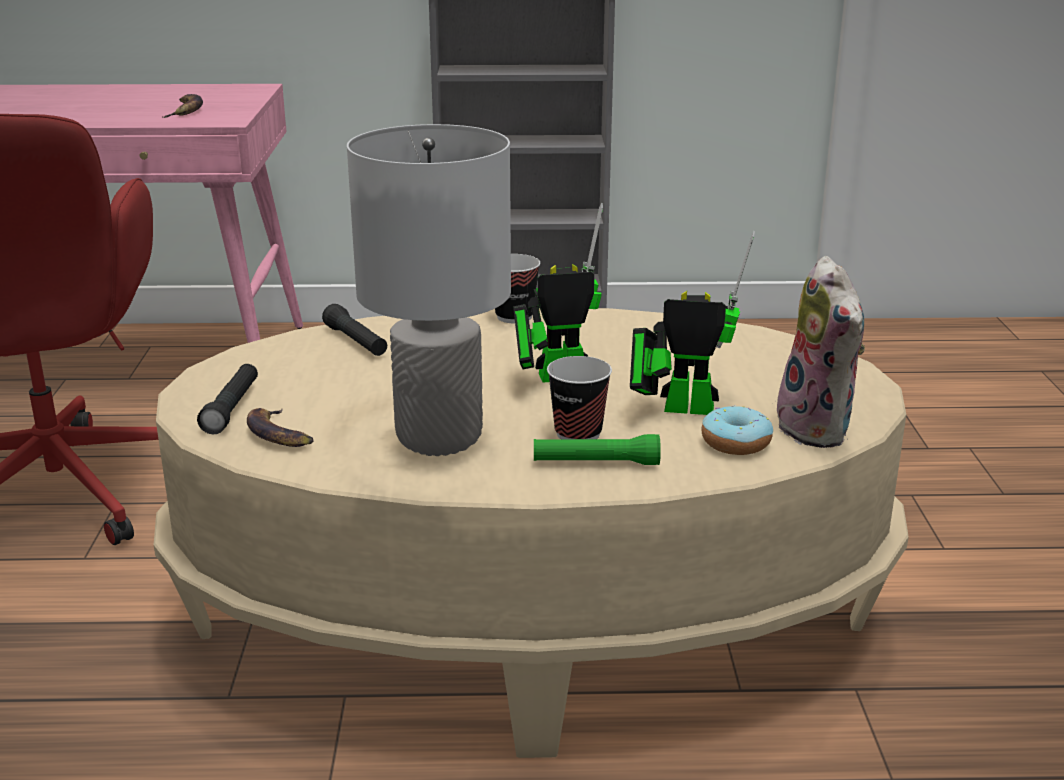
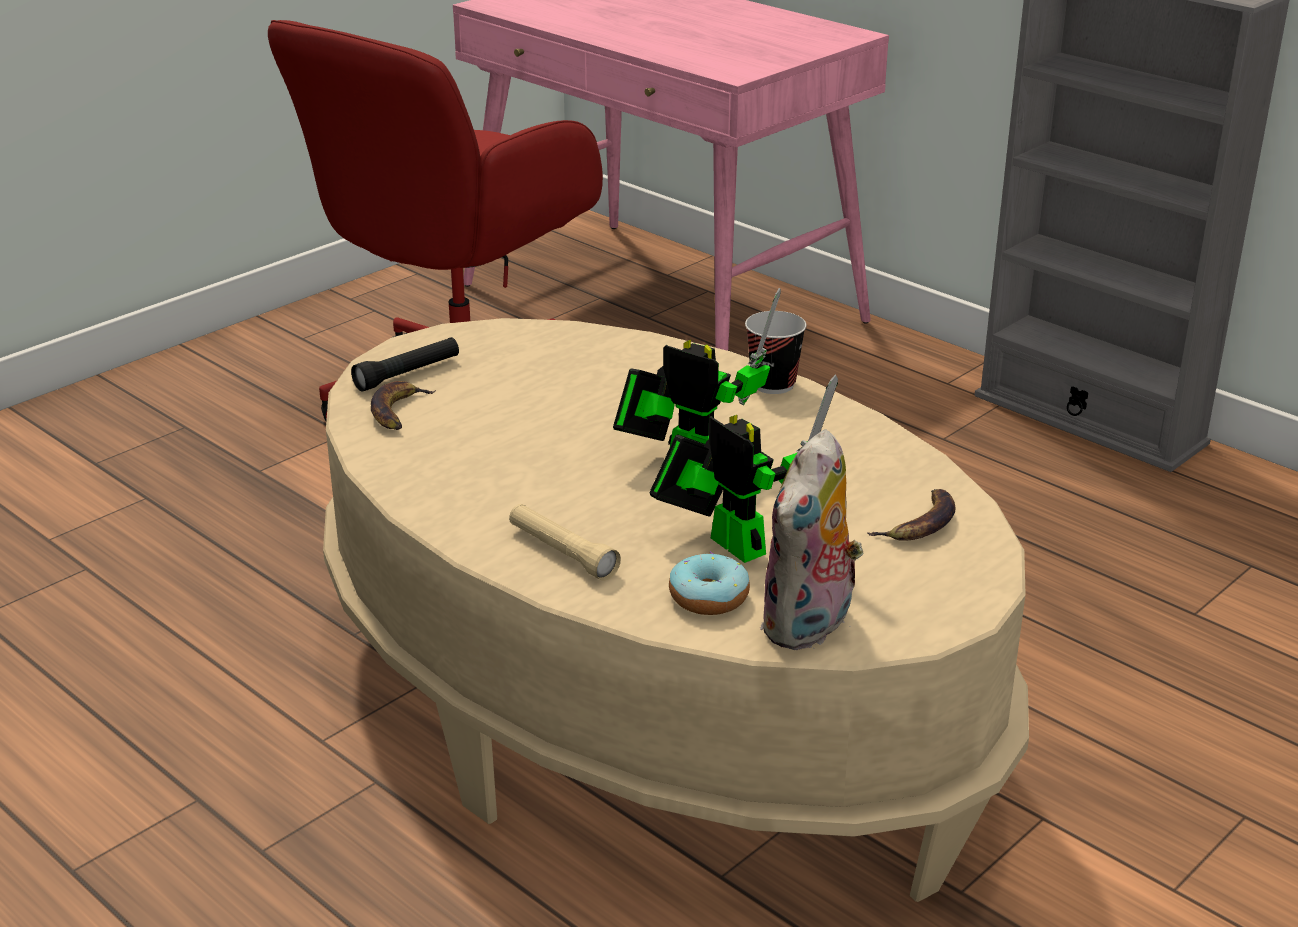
camera: 45 degrees right, 5 degrees up
(185, 111) = (726, 50): banana -> banana (920, 523)
(356, 342) = (597, 353): black flashlight -> none
(440, 443) = (487, 475): grey table lamp -> none
(578, 433) = (601, 520): cup -> none
(596, 463) = (562, 553): green flashlight -> beige flashlight

